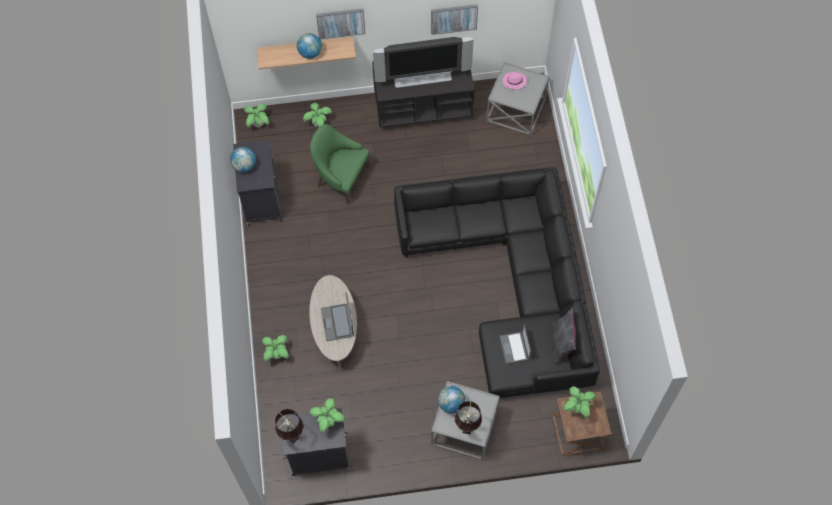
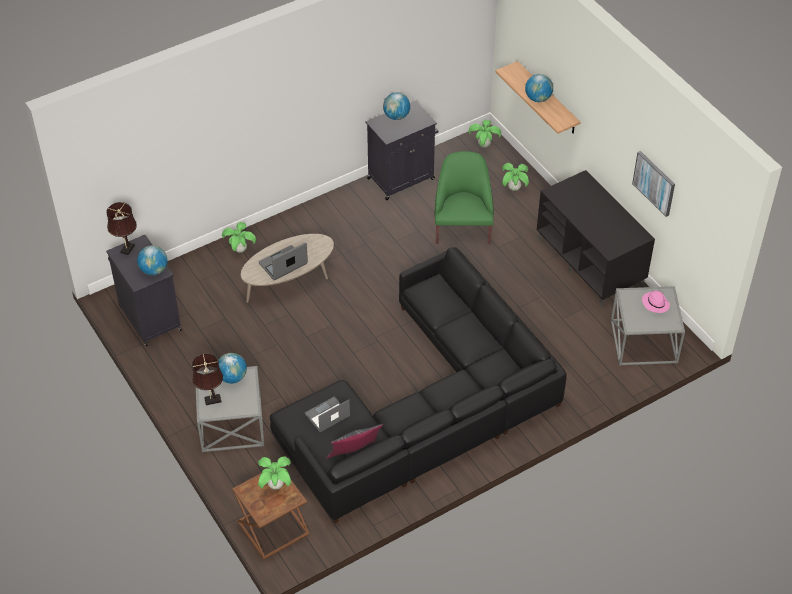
camera: 65 degrees right, 15 degrees down
(328, 421) = (154, 270): potted plant -> globe
(340, 22) = (576, 93): picture -> none
(422, 77) = (593, 215): television -> none

